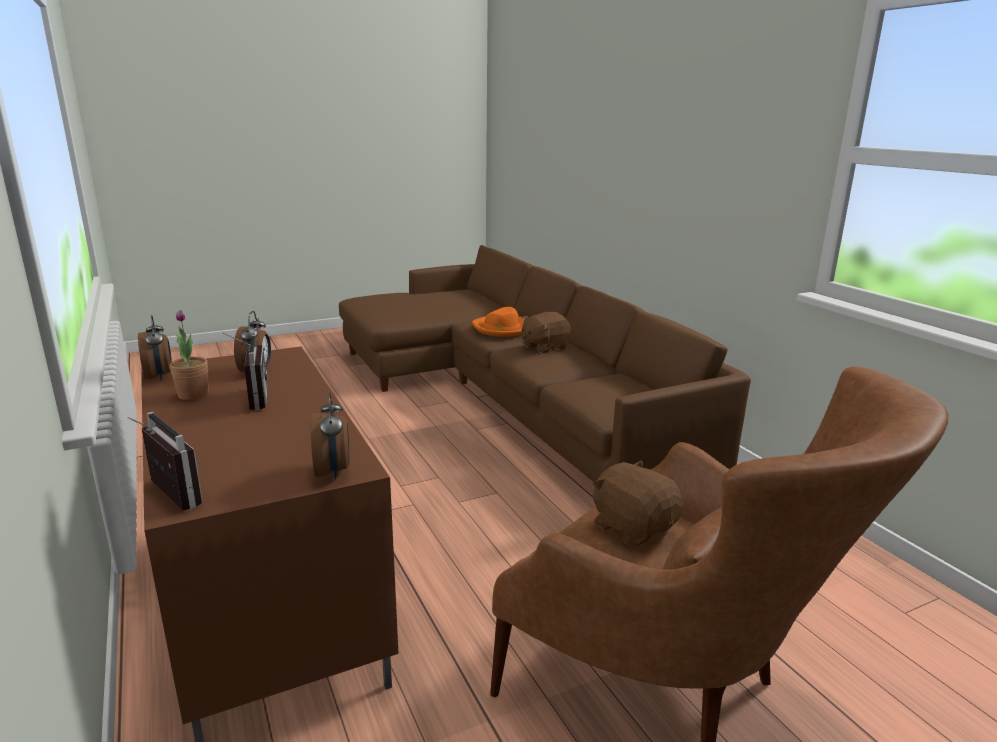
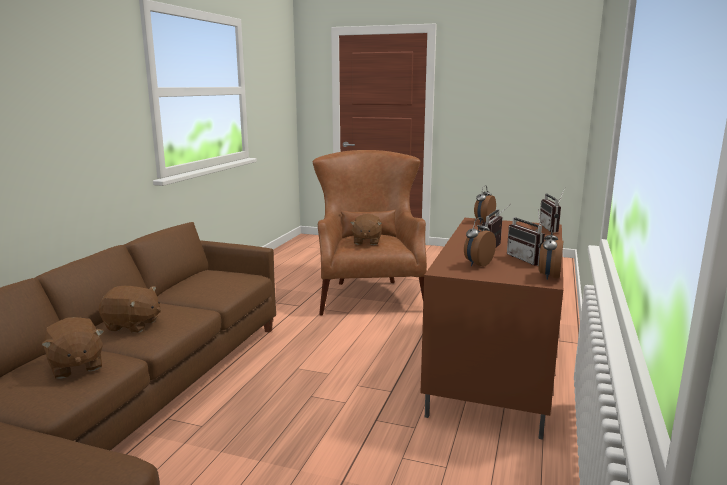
camera: 135 degrees left, 5 degrees down
(193, 395) = (528, 259): potted plant -> radio
(502, 328) = (75, 366): orange hat -> brown plush toy

